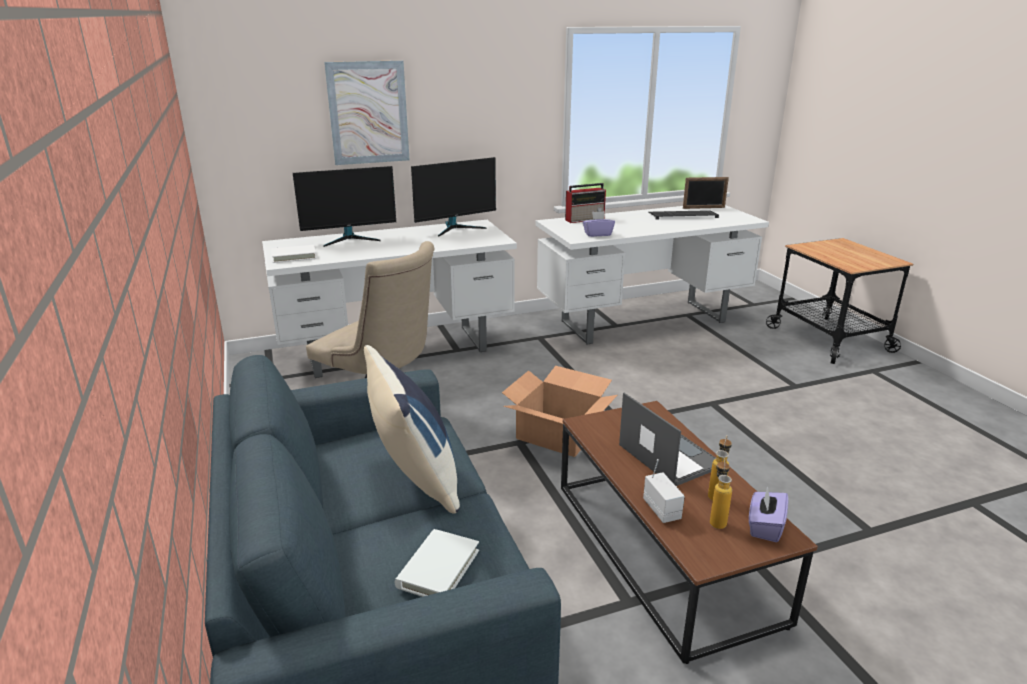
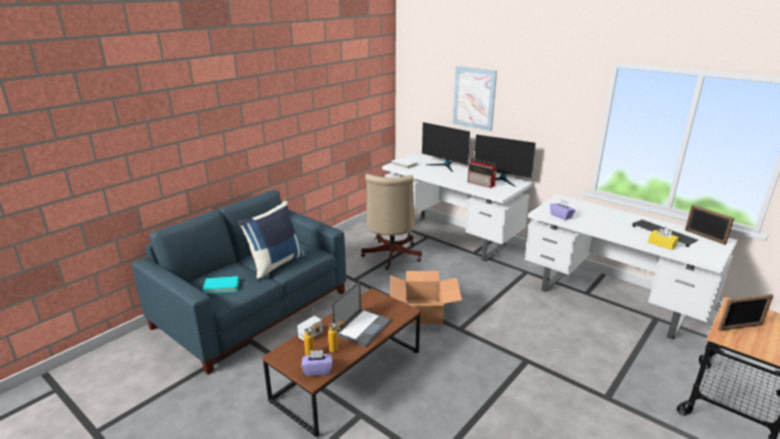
camera: 60 degrees right, 0 degrees up
(438, 568) = (221, 286): white book -> turquoise book
(585, 219) = (586, 206): radio -> radio (481, 184)
(704, 222) = (662, 244): none -> yellow tissue box
(839, 257) = (740, 327): none -> picture frame

